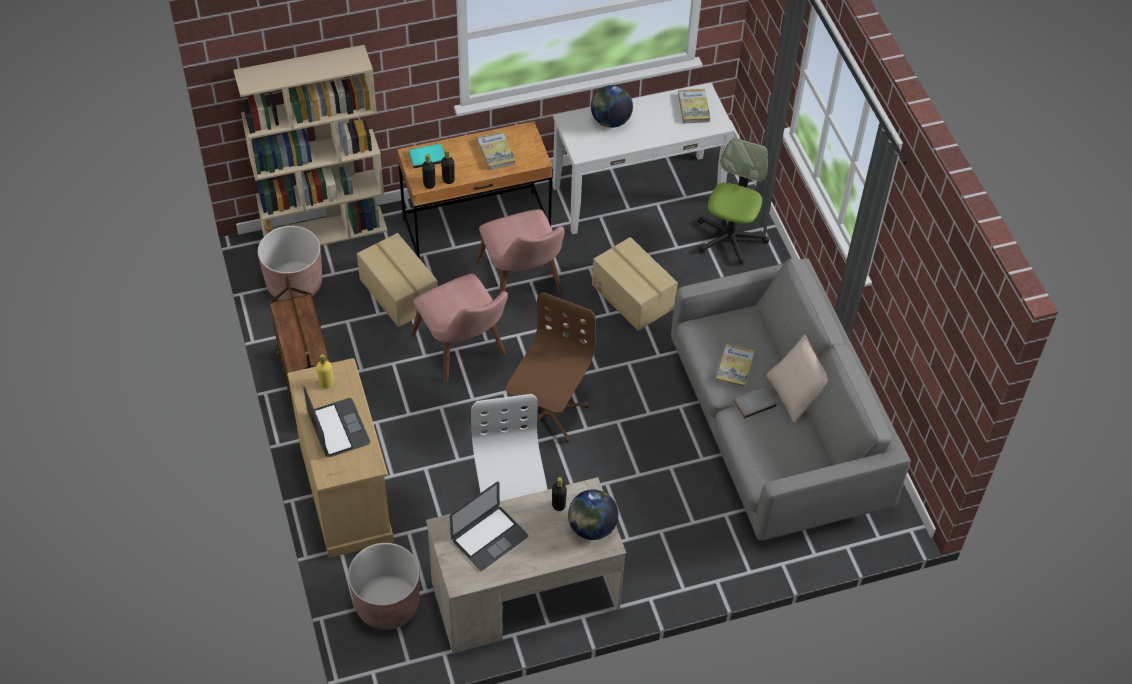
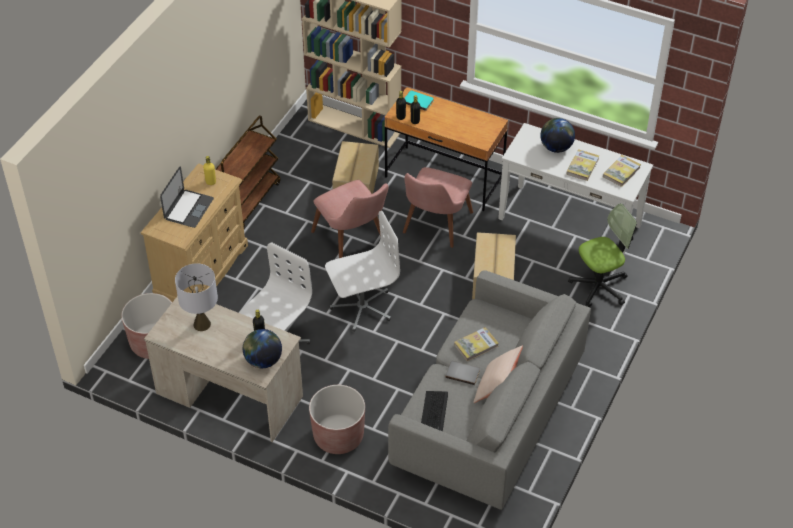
camera: 45 degrees right, 5 degrees down
(294, 284) = (304, 144): brown planter -> brown planter (338, 436)
(465, 352) = (354, 242): pink chair -> pink chair turned 45 degrees counterclockwise
(489, 538) = (202, 324): laptop -> grey table lamp
(496, 152) = (462, 123): book -> book (582, 166)
(547, 412) = (362, 307): brown office chair -> white office chair
(773, 459) = (434, 413): none -> keyboard

